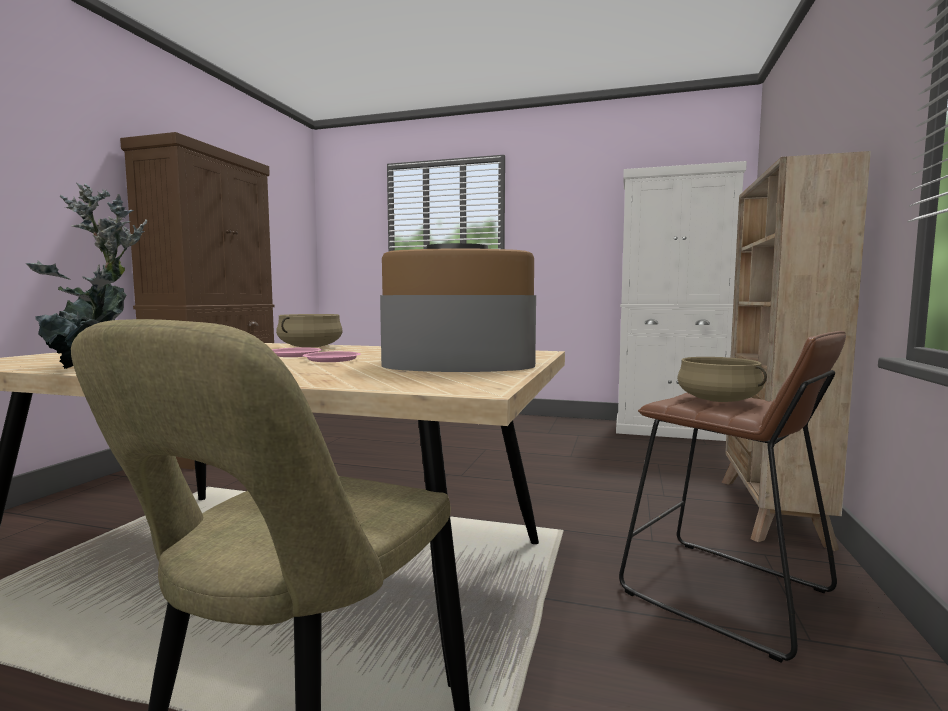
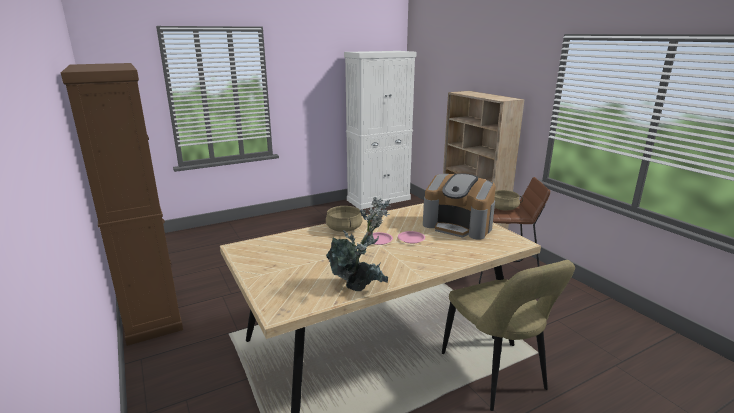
camera: 45 degrees left, 15 degrees up
(458, 363) = (458, 225): coffee machine -> coffee machine turned 105 degrees counterclockwise

